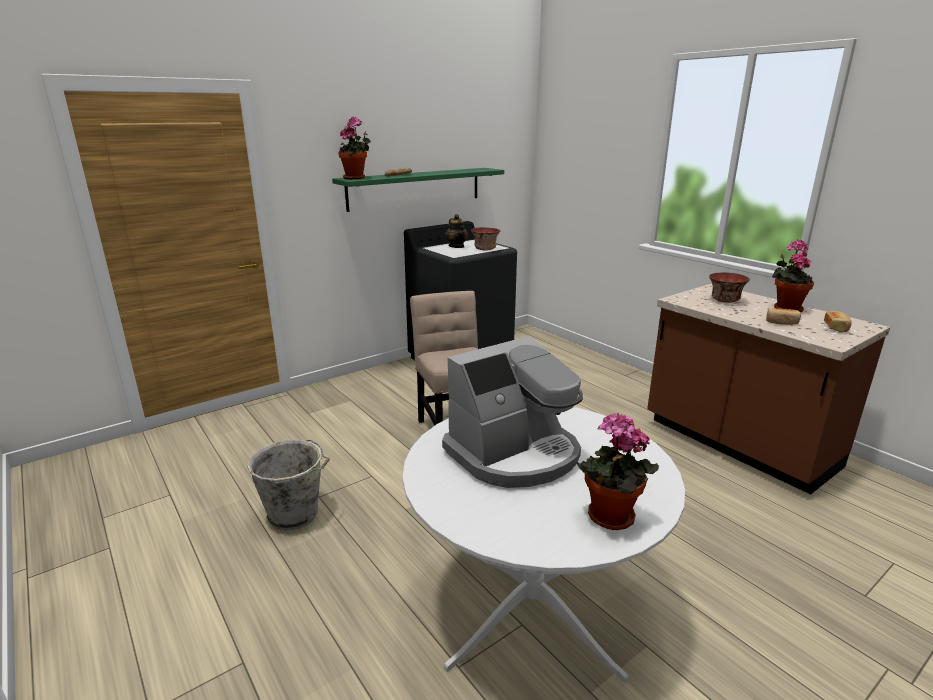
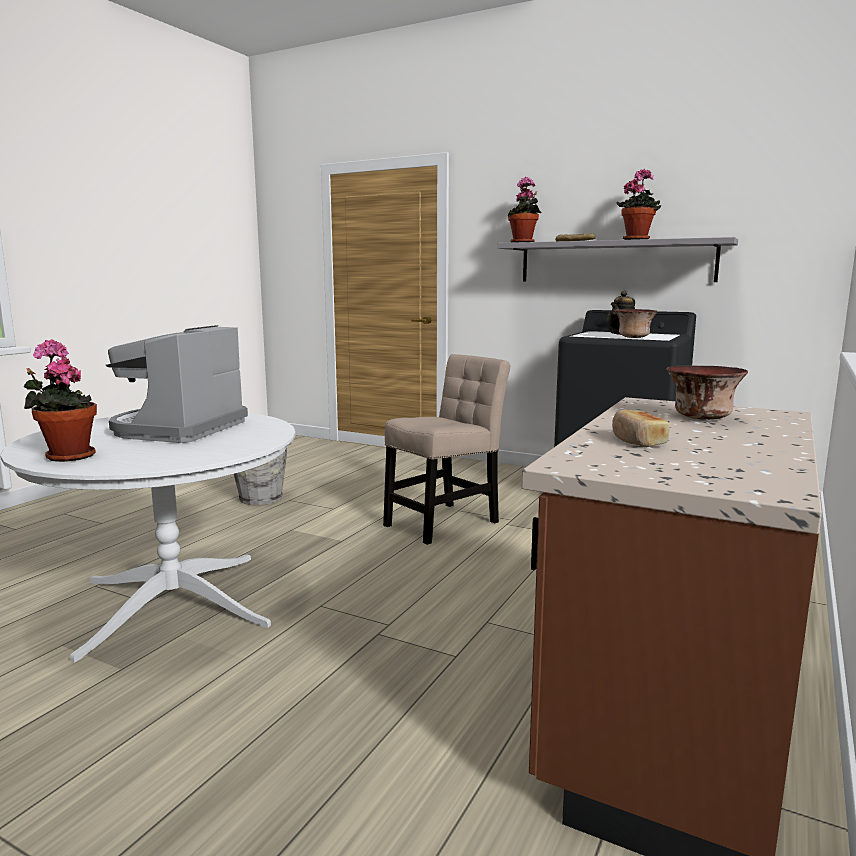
camera: 65 degrees right, 10 degrees down
(415, 188) = (615, 262): green shelf -> grey shelf
(514, 454) = (178, 429): coffee machine -> coffee machine turned 75 degrees clockwise
(786, 308) = (749, 444): potted plant -> potted plant (637, 240)
(836, 327) = (687, 469): bread -> none

